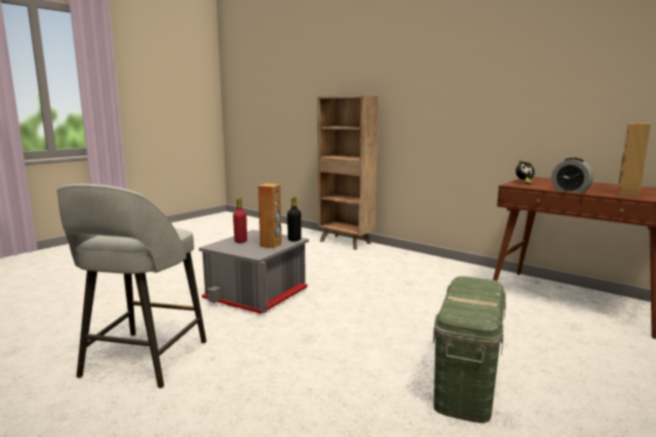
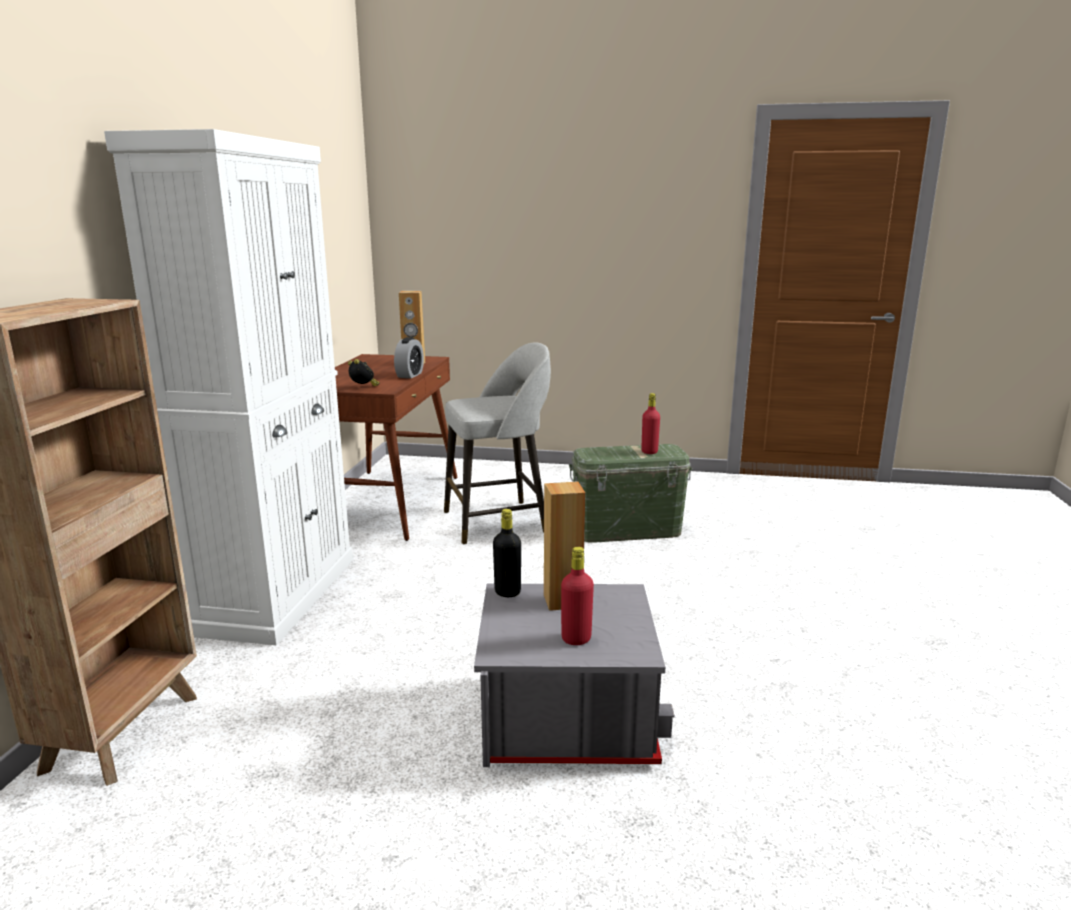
camera: 120 degrees left, 5 degrees up
(143, 360) = (858, 709): grey stool -> grey stool (498, 521)
(432, 264) = (279, 594): none -> white cabinet
(466, 304) = (649, 452): none -> red bottle

